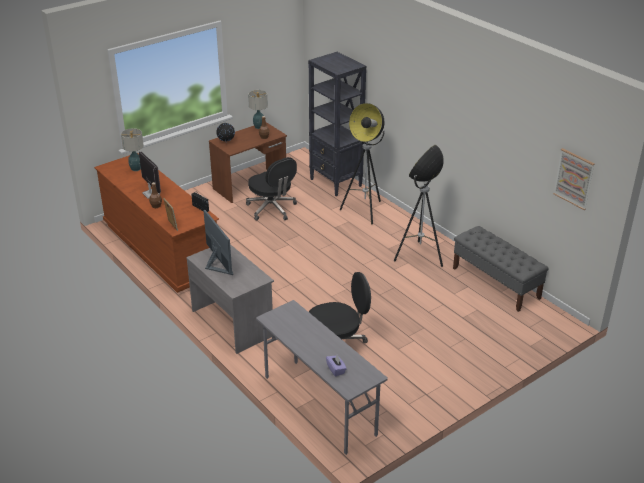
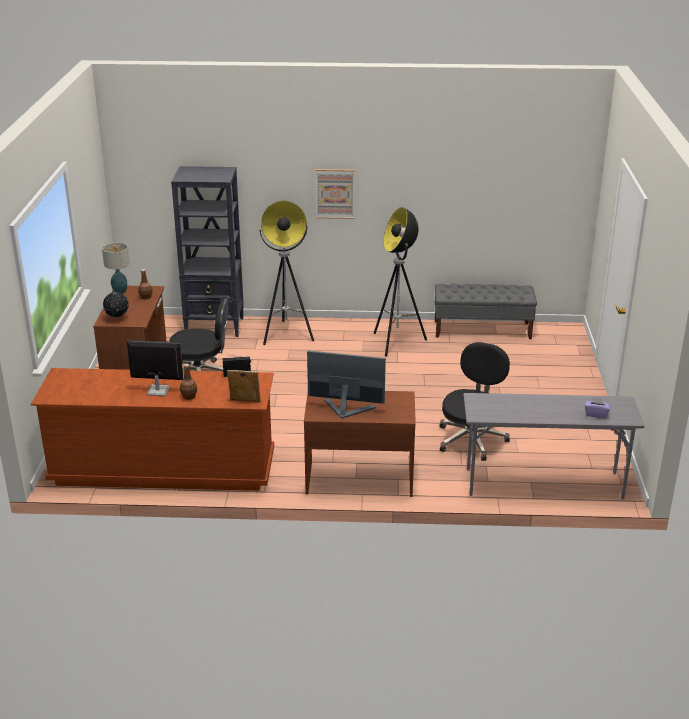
camera: 50 degrees left, 5 degrees down
(136, 169) = (86, 381): table lamp -> none
(233, 322) = (359, 478): grey desk -> brown desk
(574, 178) = (551, 183): picture -> picture (335, 193)

